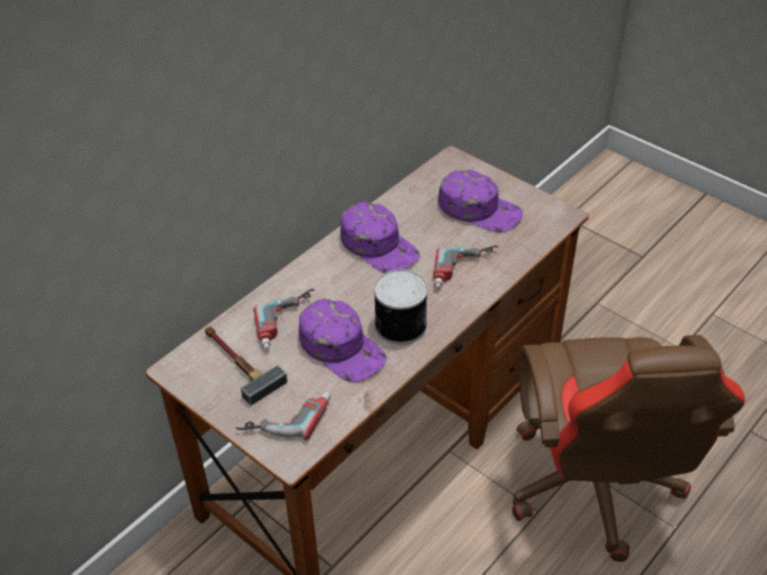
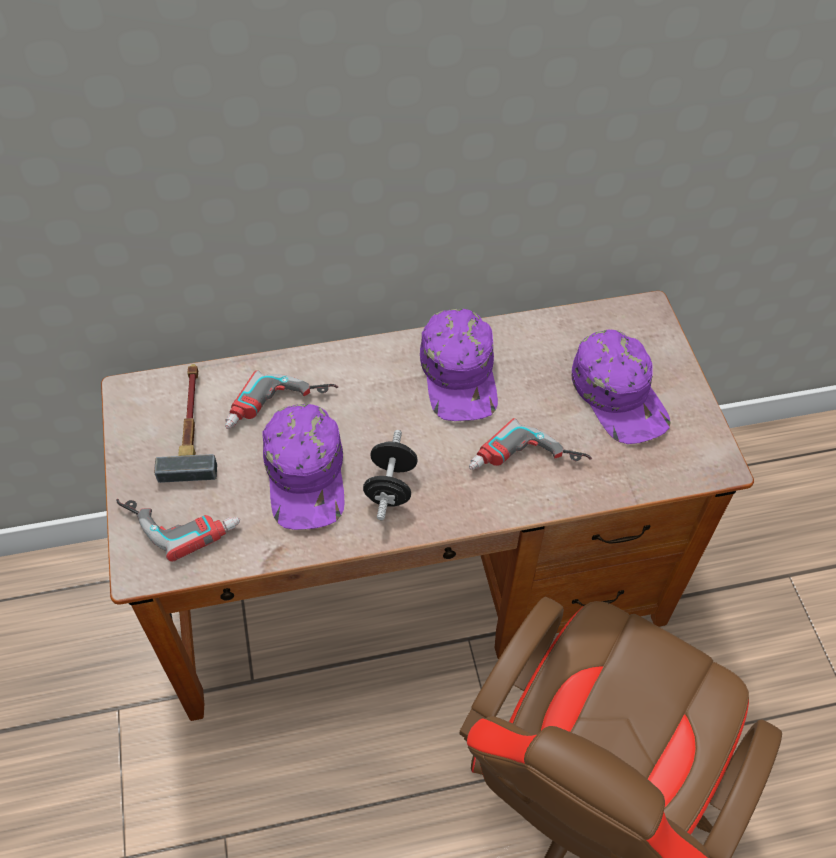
camera: 35 degrees right, 10 degrees up
(399, 325) = (390, 486): can -> black dumbbell

